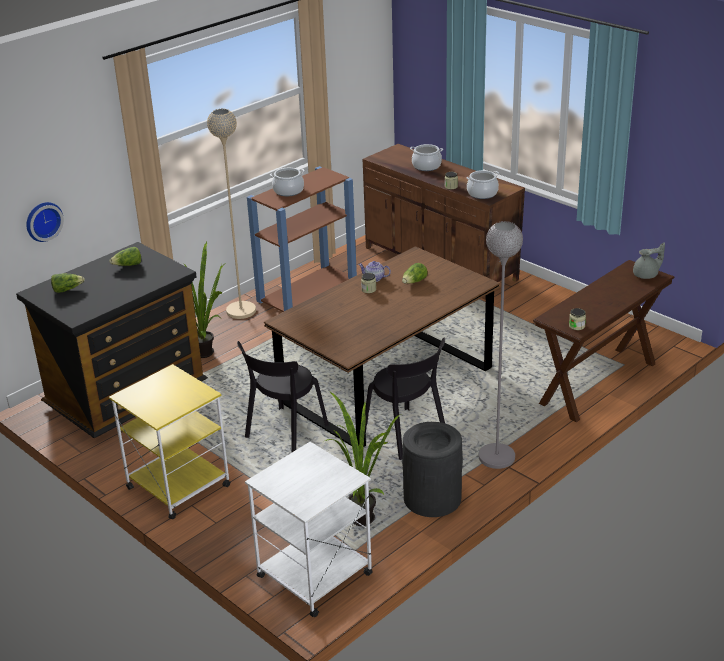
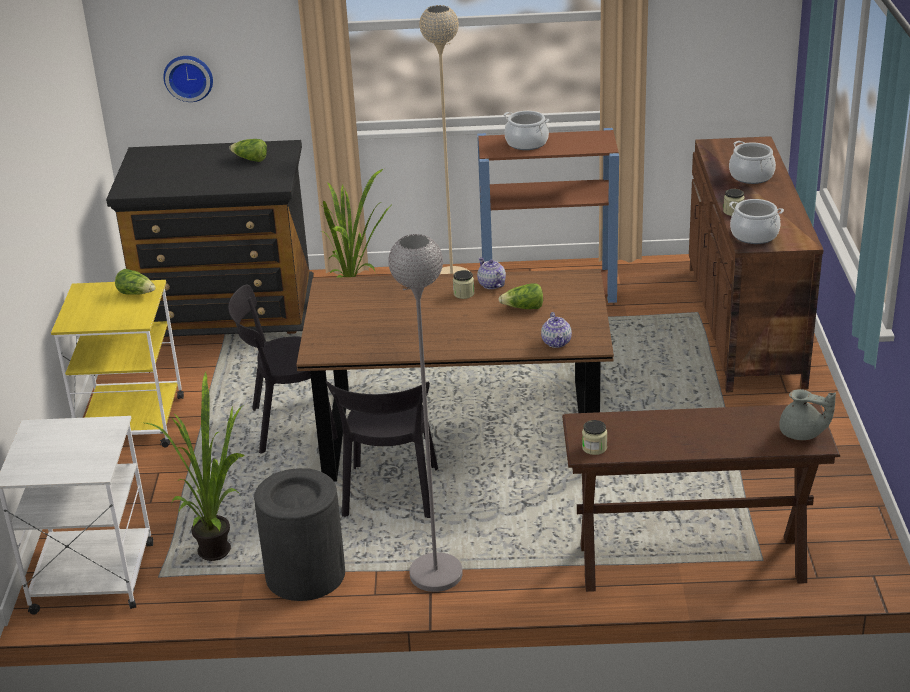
camera: 45 degrees right, 0 degrees up
(67, 289) = (166, 161): lettuce -> lettuce (136, 293)
(463, 290) = (557, 342): none -> teapot

